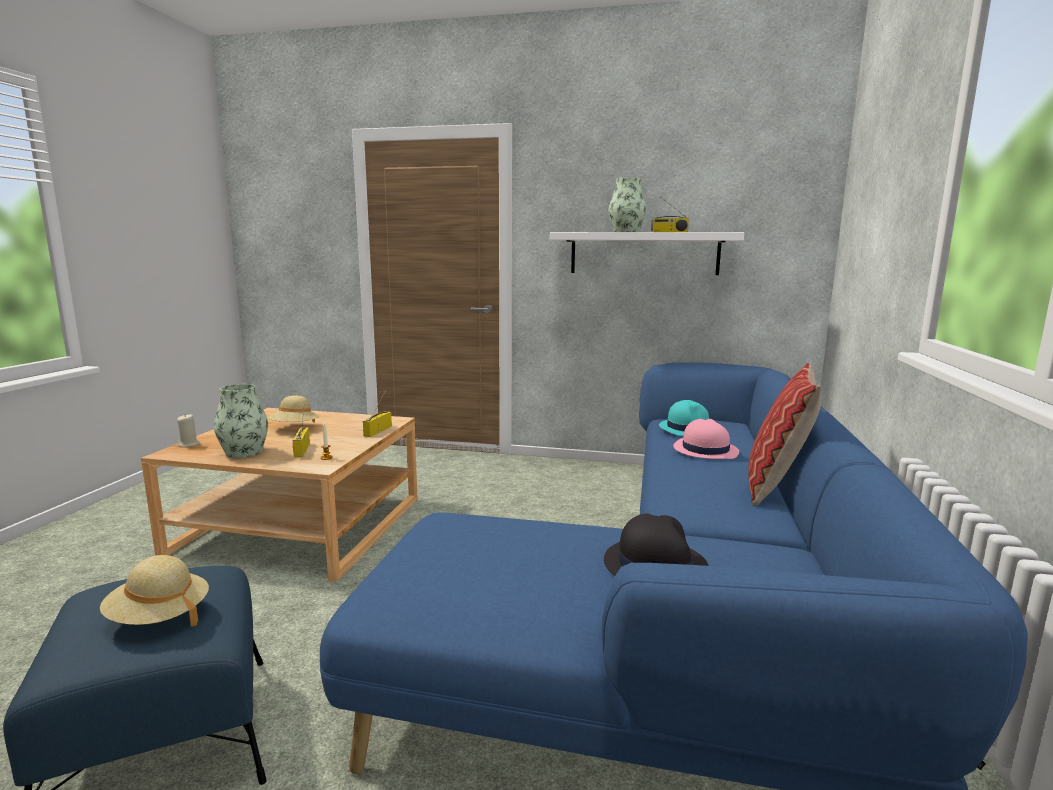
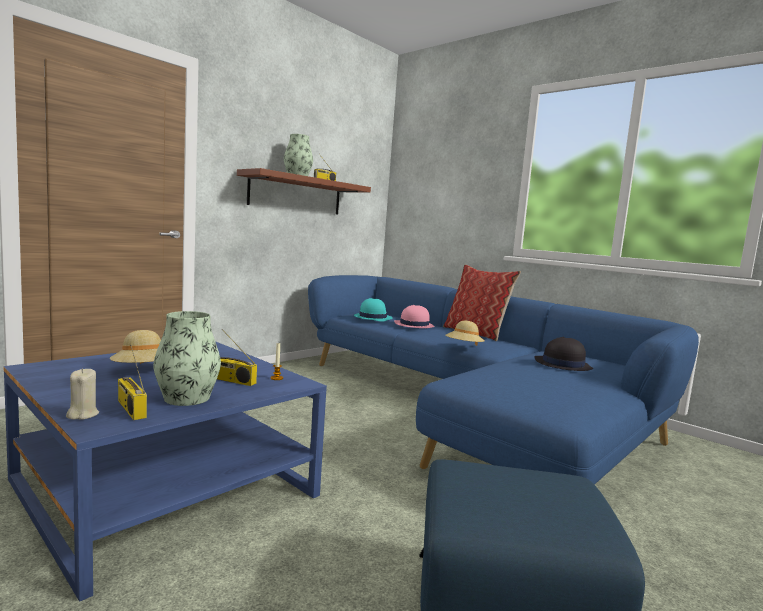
camera: 60 degrees left, 5 degrees down
(159, 617) = (535, 487): beige hat -> beige hat (463, 347)
(300, 525) = (166, 487): beige coffee table -> blue coffee table
(378, 431) = (230, 354): radio -> radio (130, 409)
(644, 253) = (296, 194): white shelf -> brown shelf

